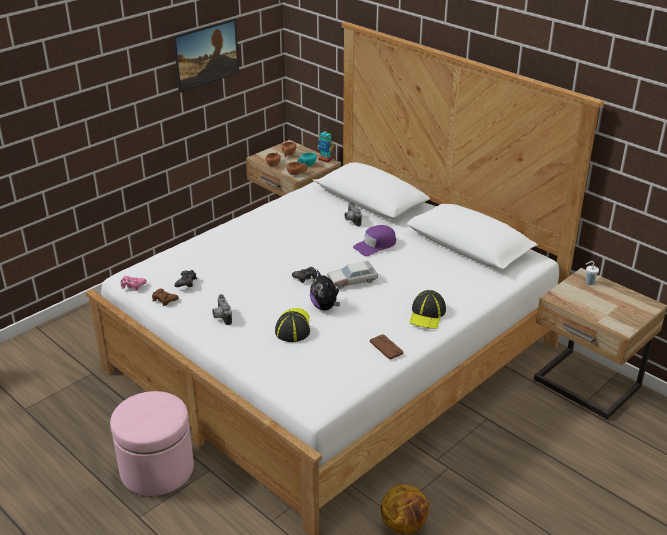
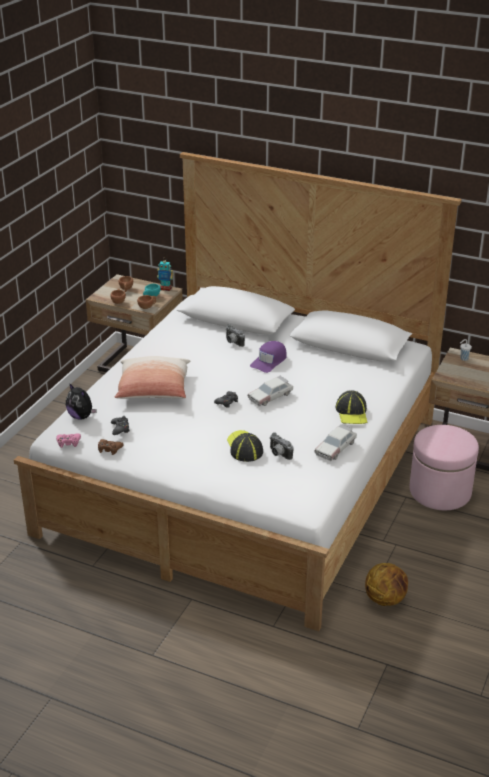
camera: 20 degrees left, 0 degrees up
(157, 469) = (142, 611): pink ottoman -> pink ottoman (440, 491)
(208, 68) = (49, 215): picture -> none
(221, 317) = (174, 453): camera -> camera (278, 454)
(244, 252) = (154, 390): none -> pillow
(325, 307) = (260, 425): plush toy -> plush toy (81, 416)
(386, 347) = (335, 447): brown game controller -> toy car

